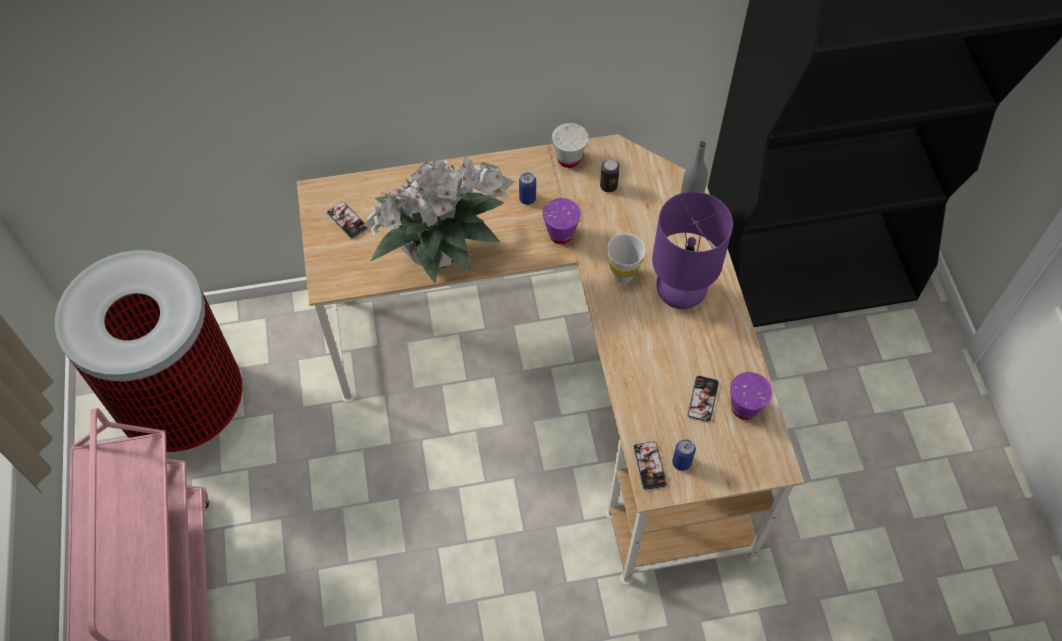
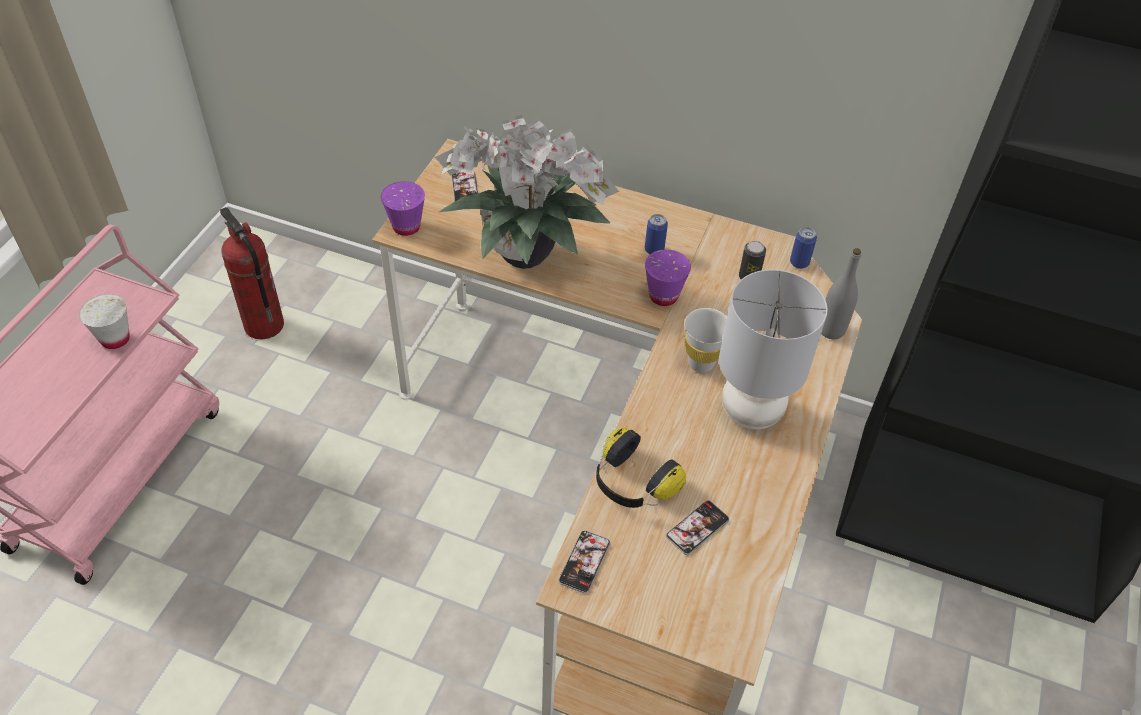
camera: 30 degrees right, 10 degrees down
(184, 405) = (263, 325): trash can -> fire extinguisher
(568, 159) = (725, 235): white cup -> white cup (115, 339)
(640, 392) = (632, 483): none -> headphones
(679, 293) = (750, 411): purple table lamp -> grey table lamp
(681, 462) = (623, 579): can -> can (799, 262)
(744, 408) = (739, 563): purple cup -> purple cup (406, 227)

